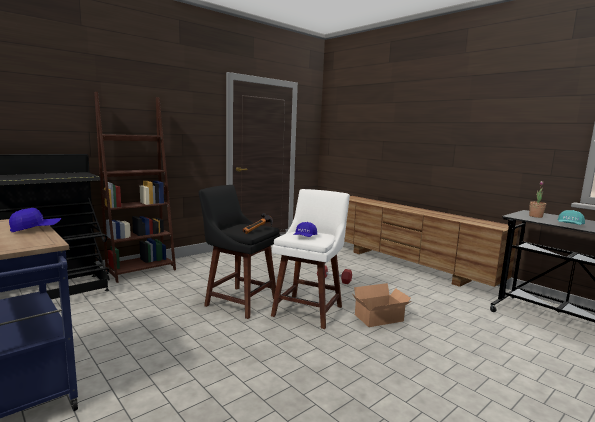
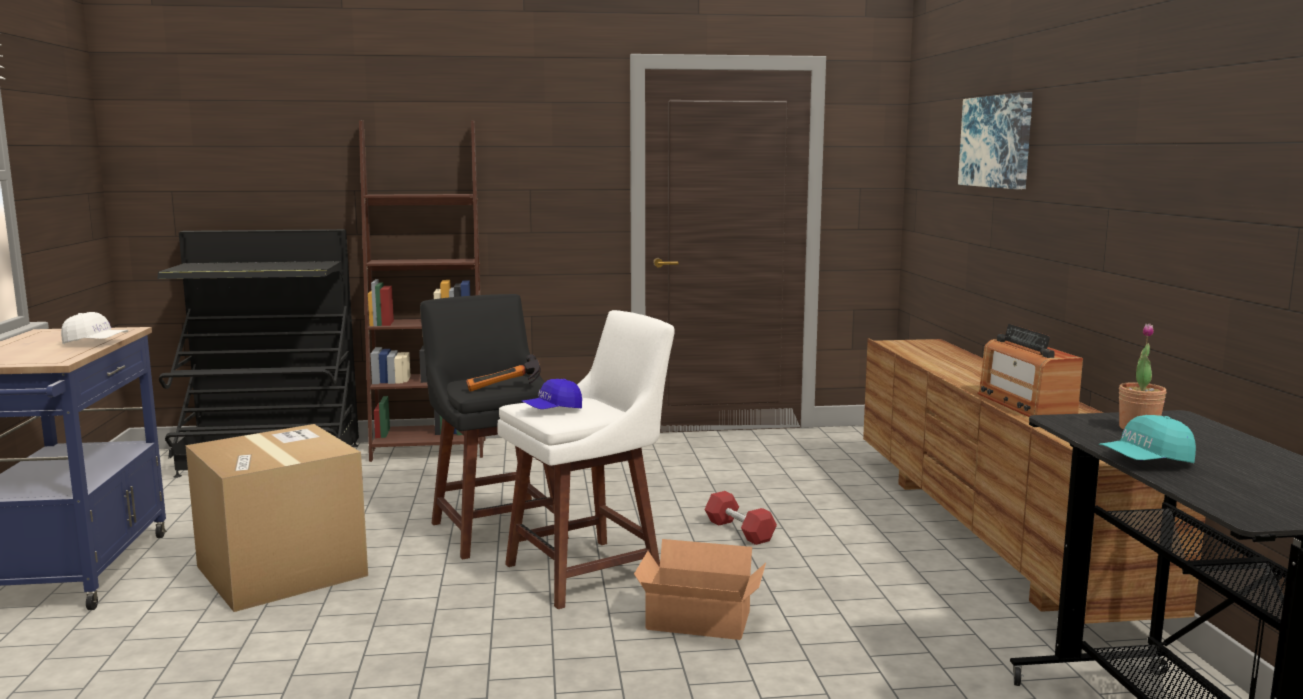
camera: 35 degrees right, 0 degrees up
(36, 229) = (95, 343): blue cap -> white cap
(164, 350) = (281, 571): none -> cardboard box
(386, 120) = (997, 141): none -> picture
(435, 215) = (1025, 404): none -> radio

